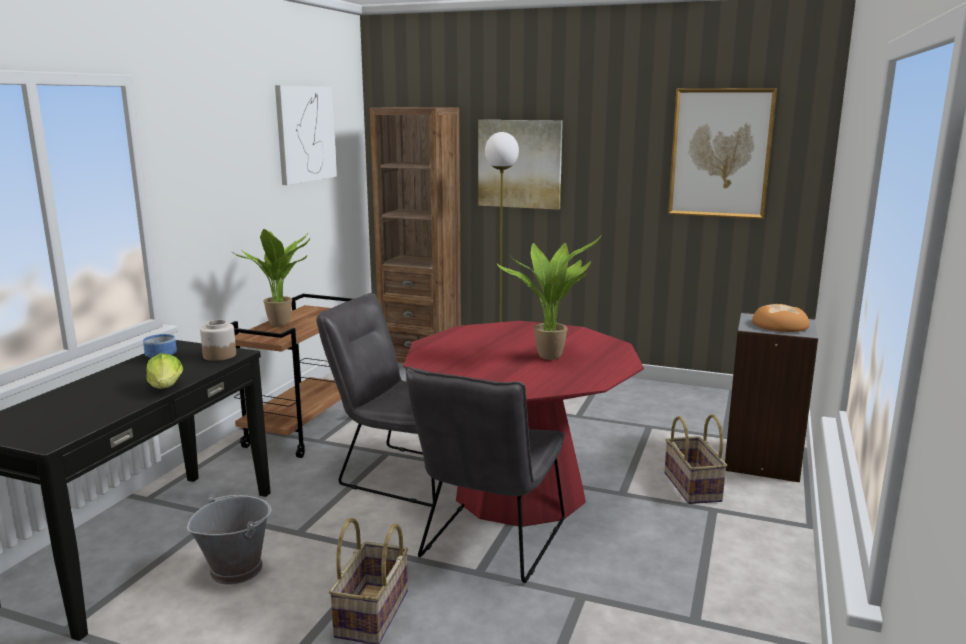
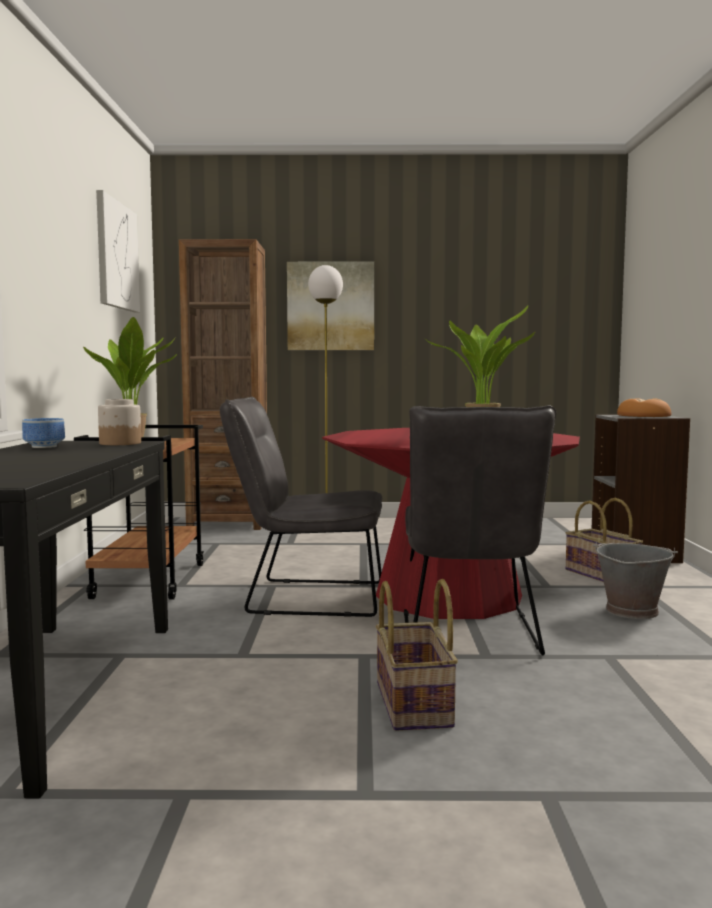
camera: 20 degrees left, 10 degrees down
(166, 387) = (97, 456): lettuce -> none
(236, 569) = (198, 695): grey bucket -> grey bucket (631, 610)
(720, 153) = (525, 291): picture -> none

